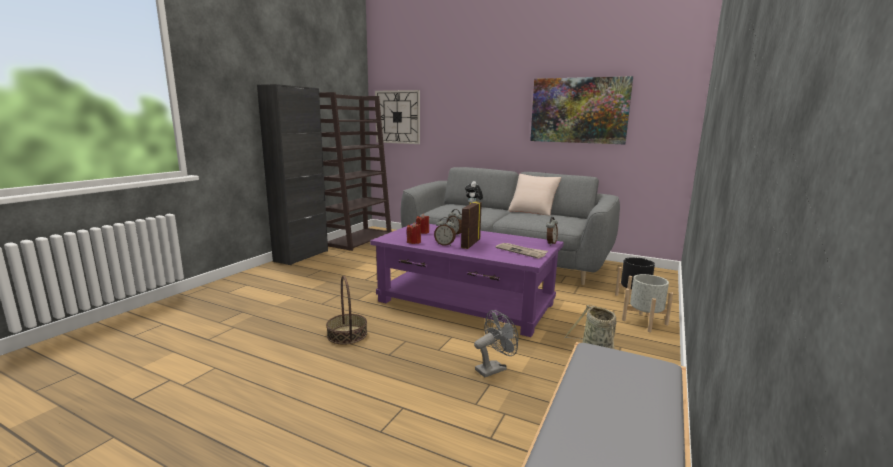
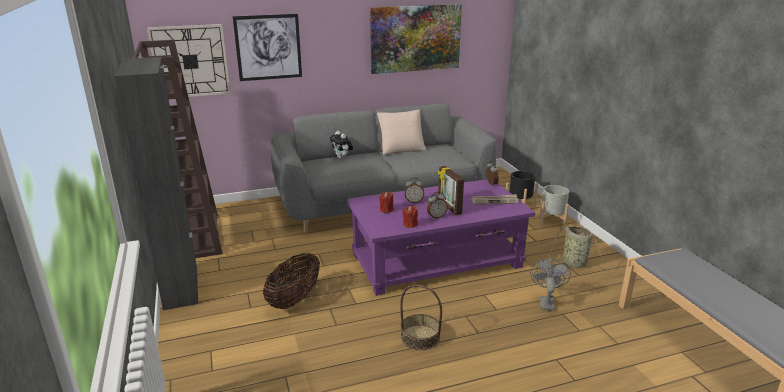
camera: 45 degrees left, 10 degrees up
(333, 282) = (294, 299): none -> basket
(449, 110) = (268, 47): none -> picture

